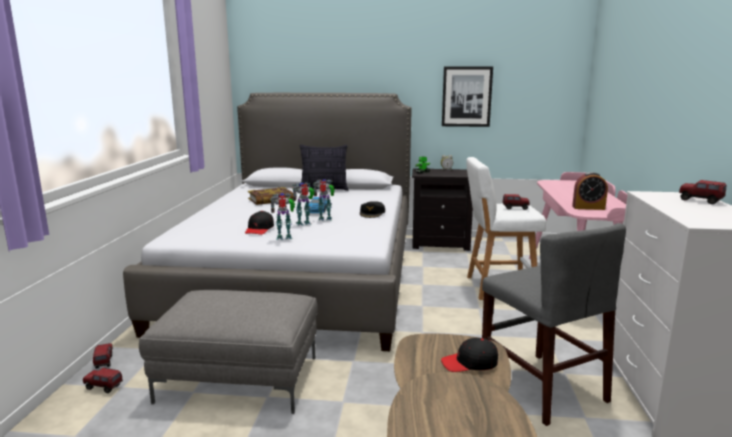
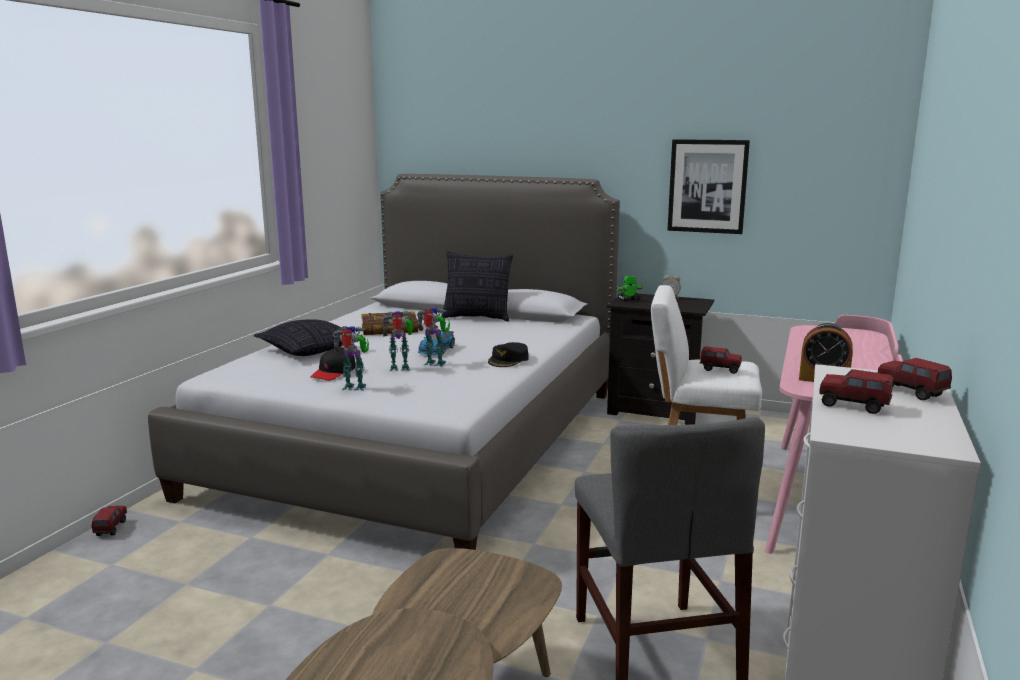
camera: 15 degrees right, 0 degrees up
(103, 387) = (91, 562): toy truck -> toy truck (853, 406)
(226, 217) = (310, 350): none -> pillow
(241, 378) = (253, 575): grey ottoman -> none
(470, 363) = (492, 602): black cap -> none

